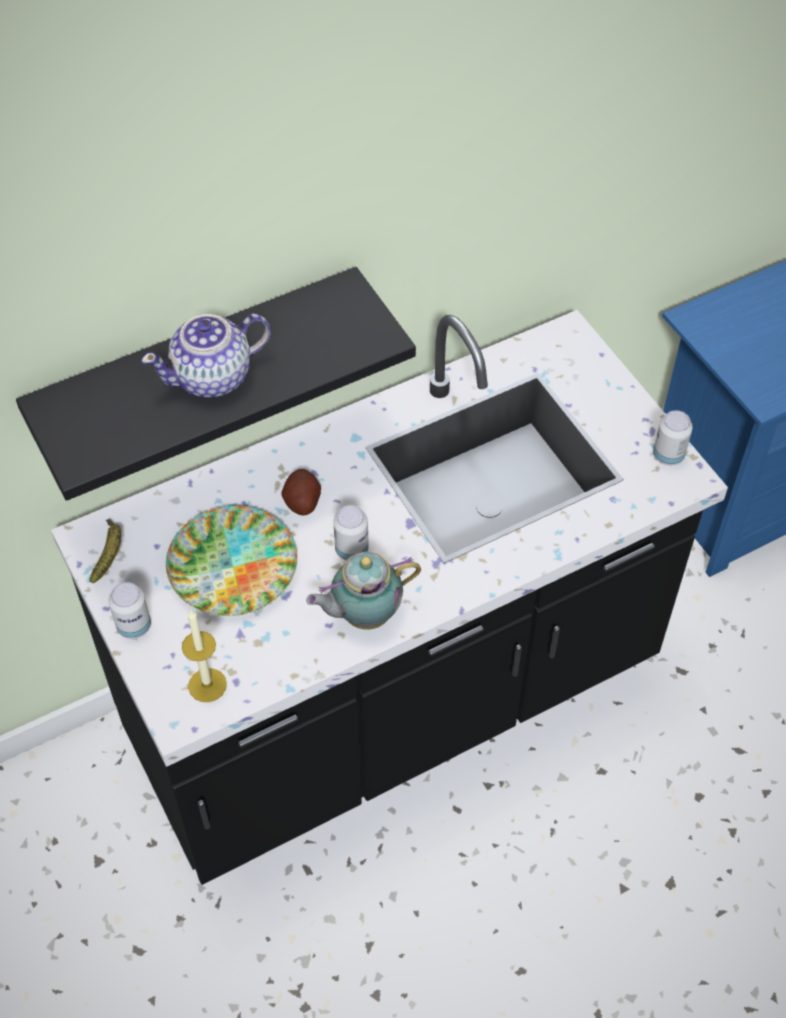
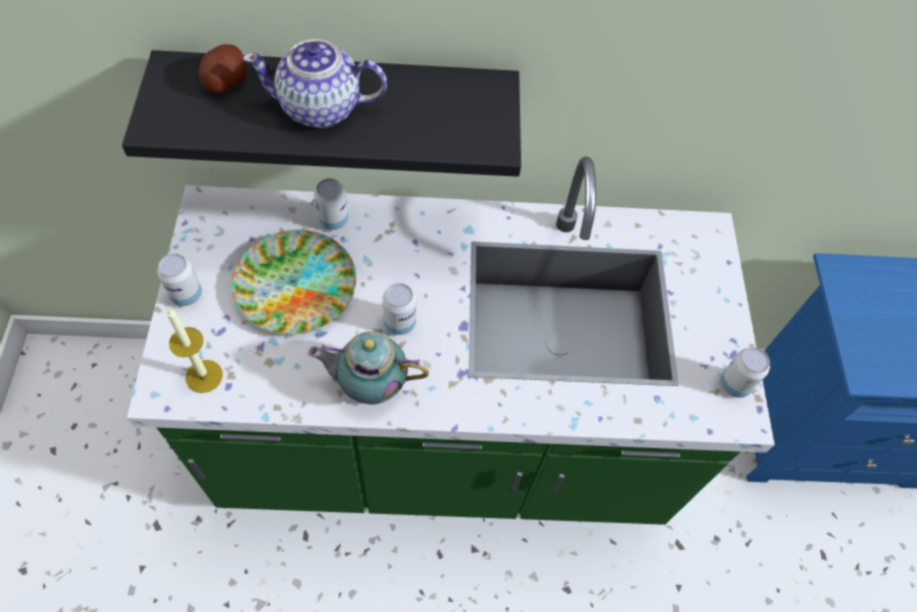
camera: 25 degrees right, 5 degrees up
(109, 554) = (212, 226): banana -> none
(223, 491) = (333, 220): none -> can
(302, 501) = (388, 261): potato -> potato (225, 82)
(392, 703) = (444, 445): black counter -> green counter

